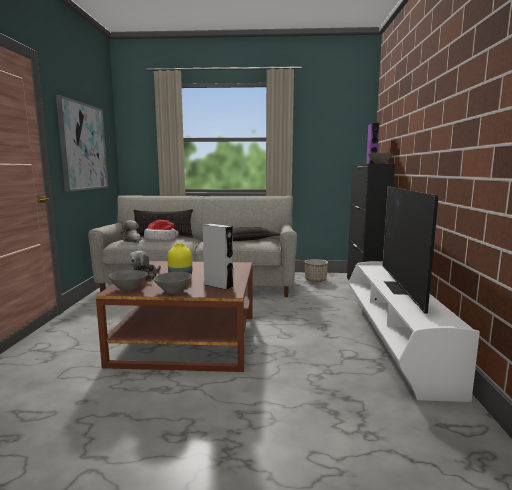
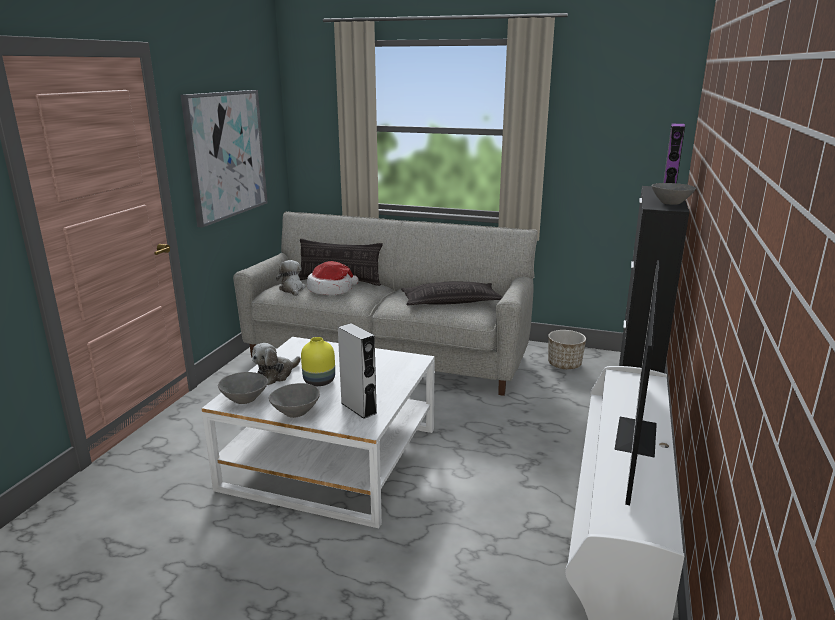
camera: 15 degrees right, 10 degrees up
(188, 339) = (332, 458): brown coffee table -> white coffee table

